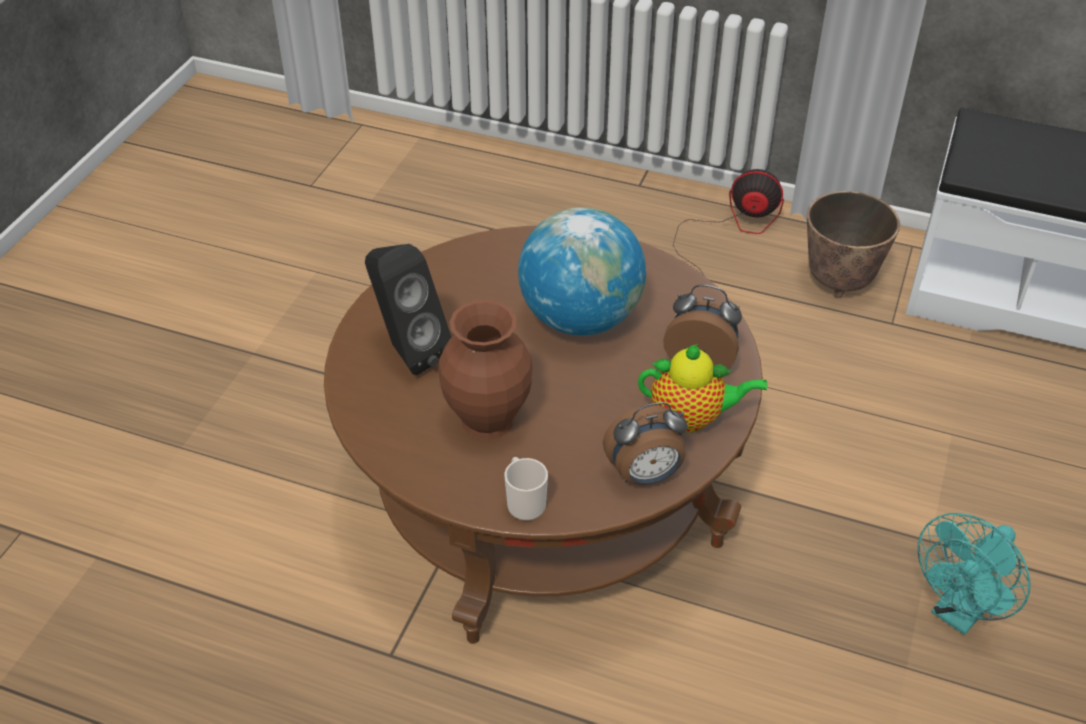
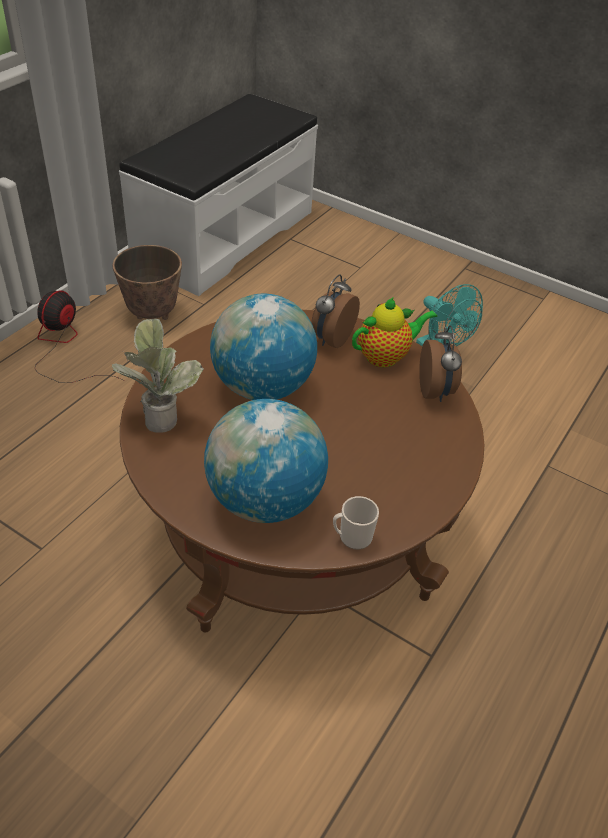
camera: 80 degrees left, 0 degrees up
(408, 352) = (264, 499): black speaker -> globe
(487, 421) = (364, 463): brown vase -> none
(503, 254) = (160, 415): none -> potted plant
(524, 502) = (452, 458): mug -> mug (352, 537)
(692, 418) = (386, 356): teapot -> teapot turned 45 degrees clockwise

